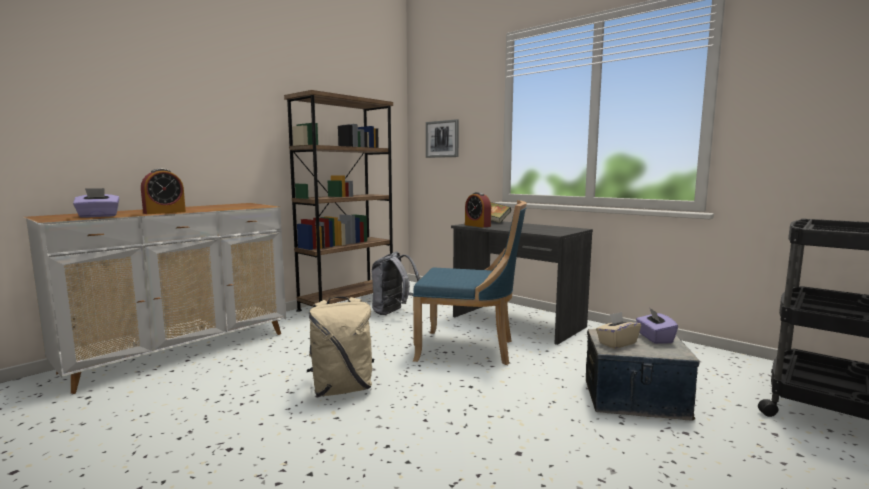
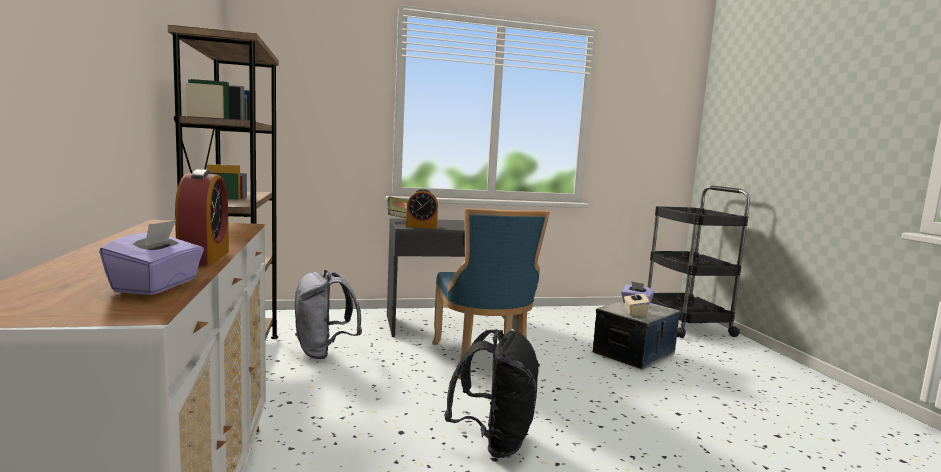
camera: 55 degrees left, 0 degrees up
(342, 389) = (494, 441): beige backpack -> black backpack
(442, 139) = (297, 114): picture -> none
(469, 349) = (483, 361): blue chair -> blue chair turned 120 degrees clockwise

